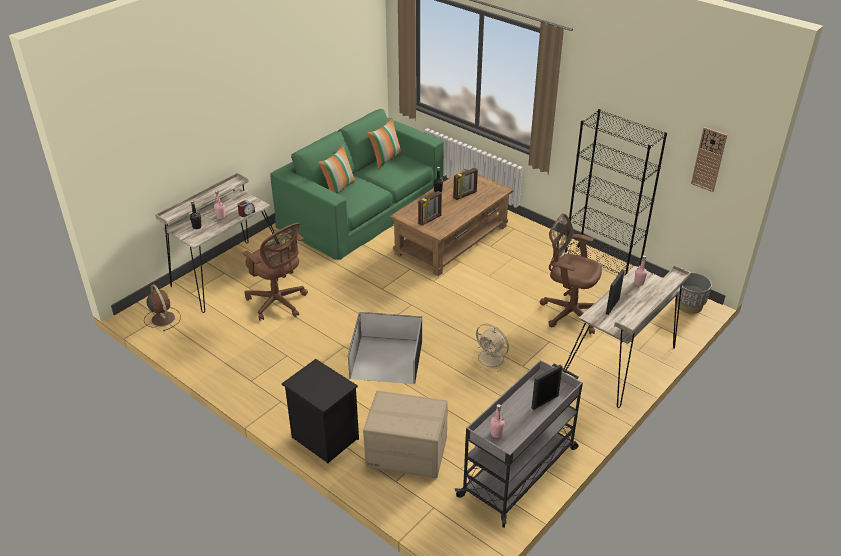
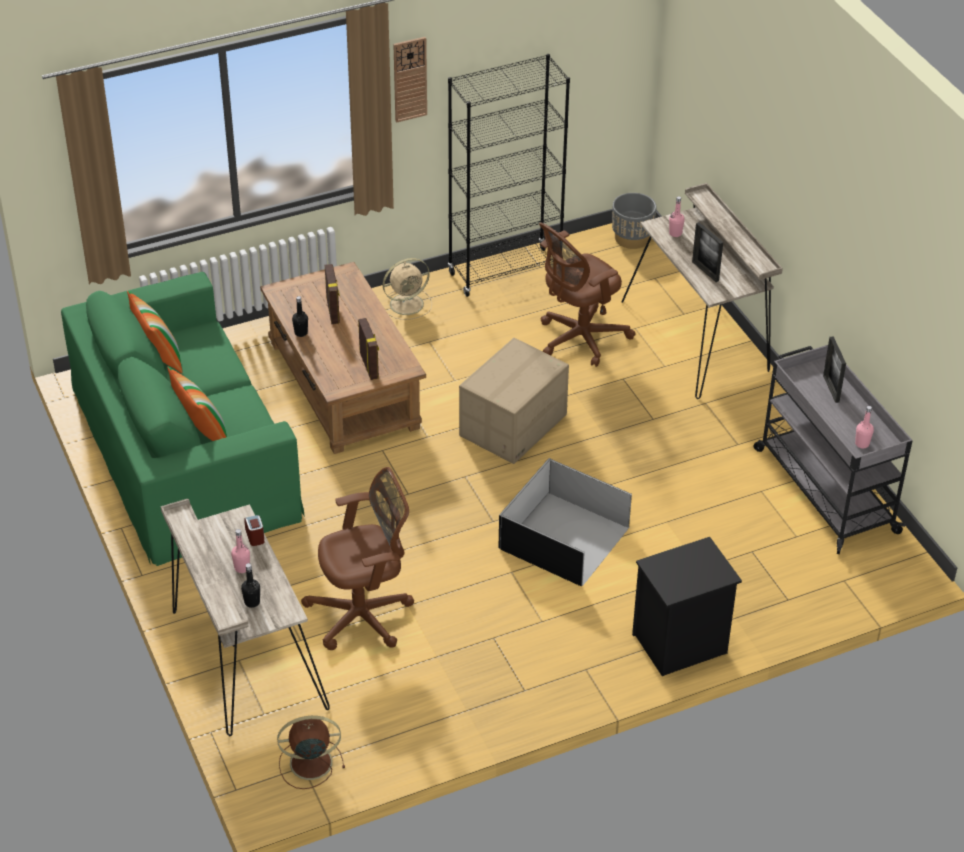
camera: 65 degrees left, 5 degrees up
(406, 452) = (746, 575): cardboard box -> cardboard box (513, 426)
(492, 359) = (624, 440): beige fan -> beige fan (408, 304)
(709, 159) = (601, 55): wall clock -> wall clock (410, 79)

